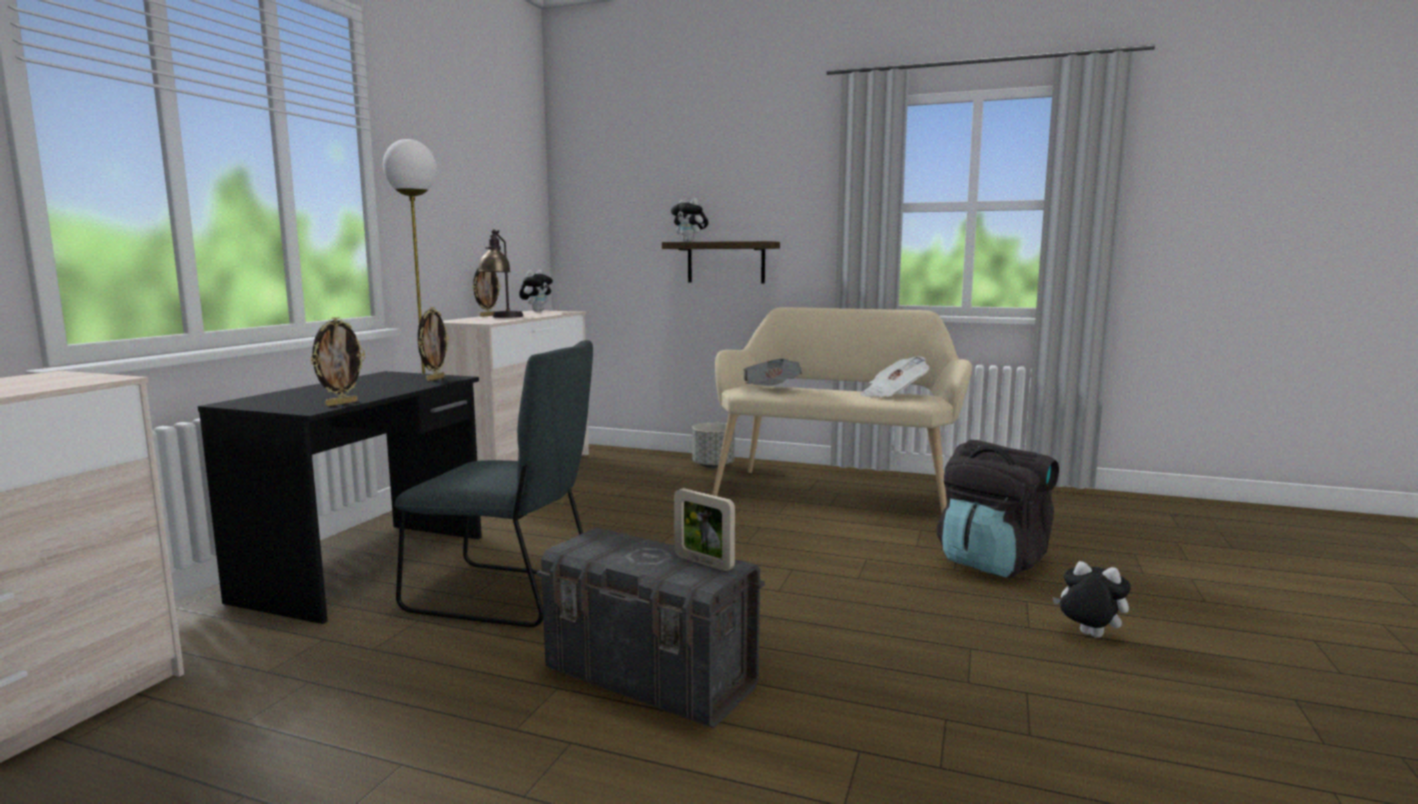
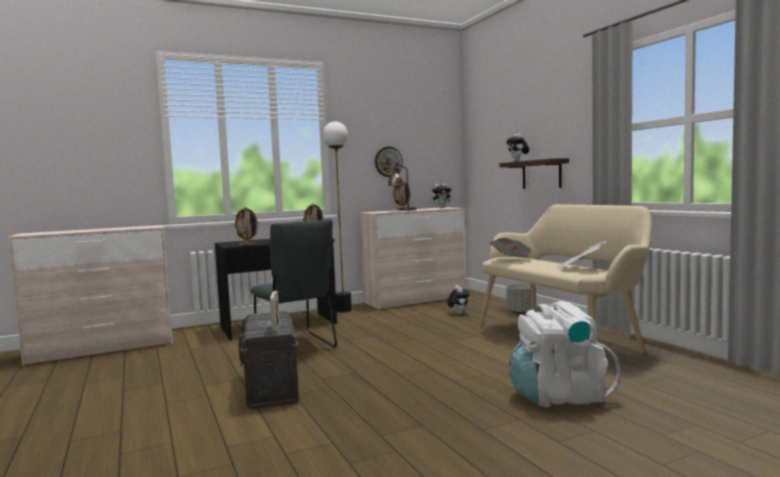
camera: 45 degrees right, 5 degrees down
(461, 227) = (388, 162): none -> wall clock
(992, 562) = (559, 396): black backpack -> white backpack
(1088, 636) = (506, 446): plush toy -> plush toy (458, 313)

